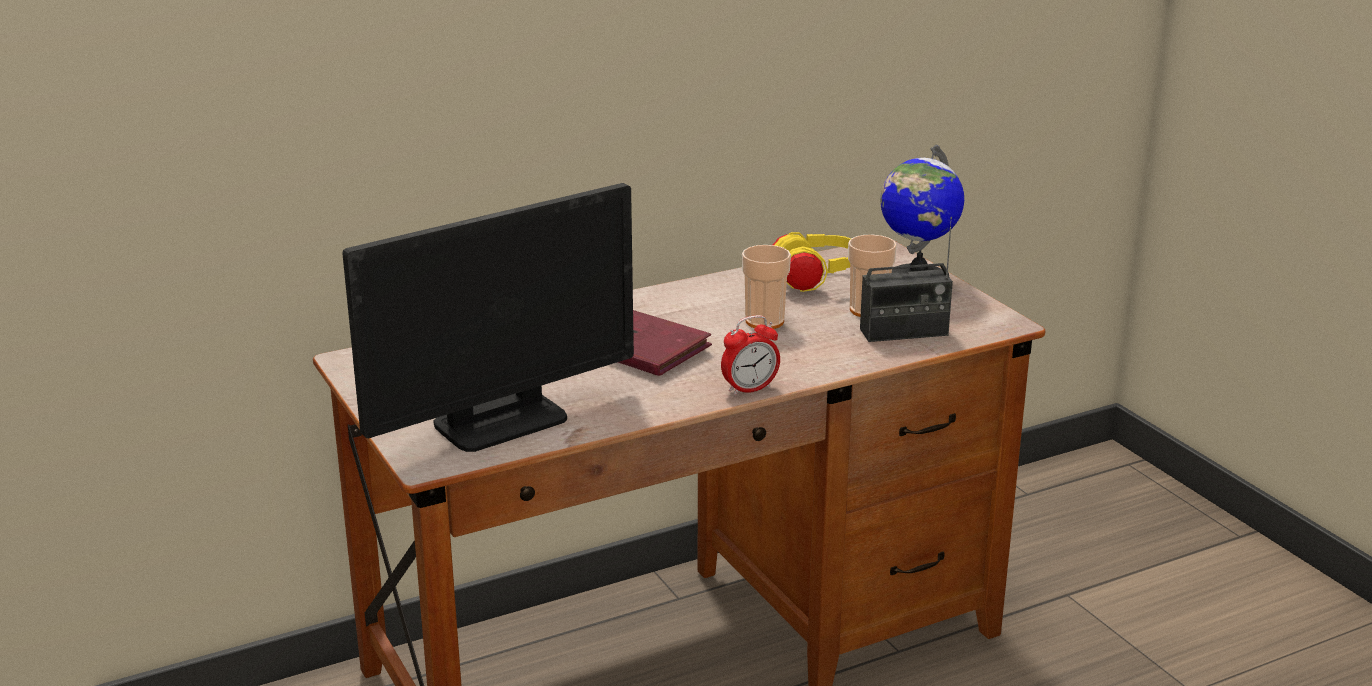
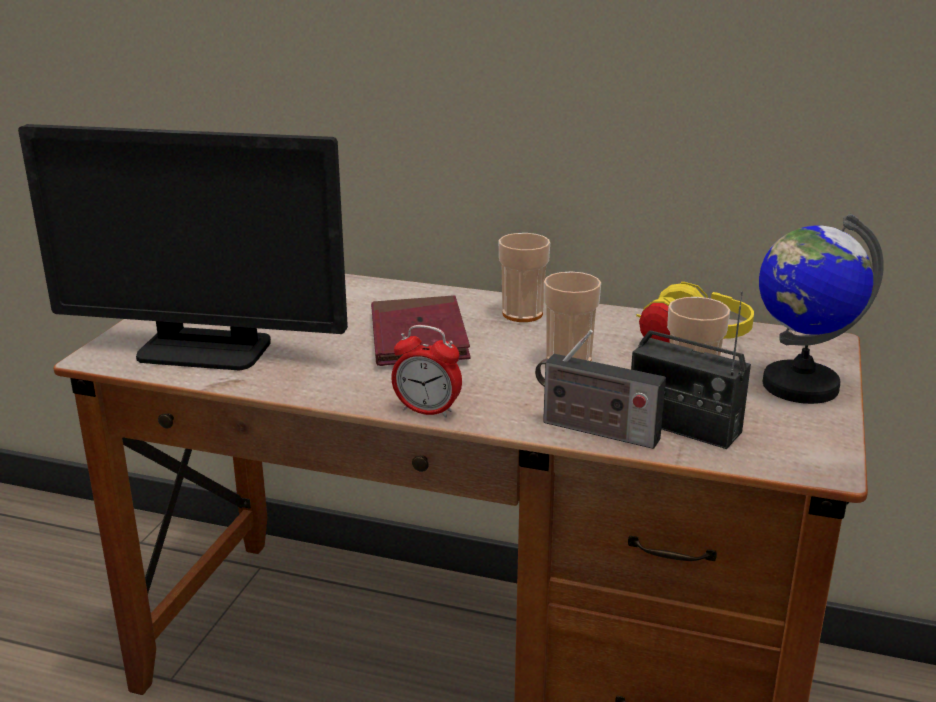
camera: 45 degrees right, 0 degrees up
(668, 303) = (522, 314): none -> cup
(865, 356) = (594, 430): none -> radio

